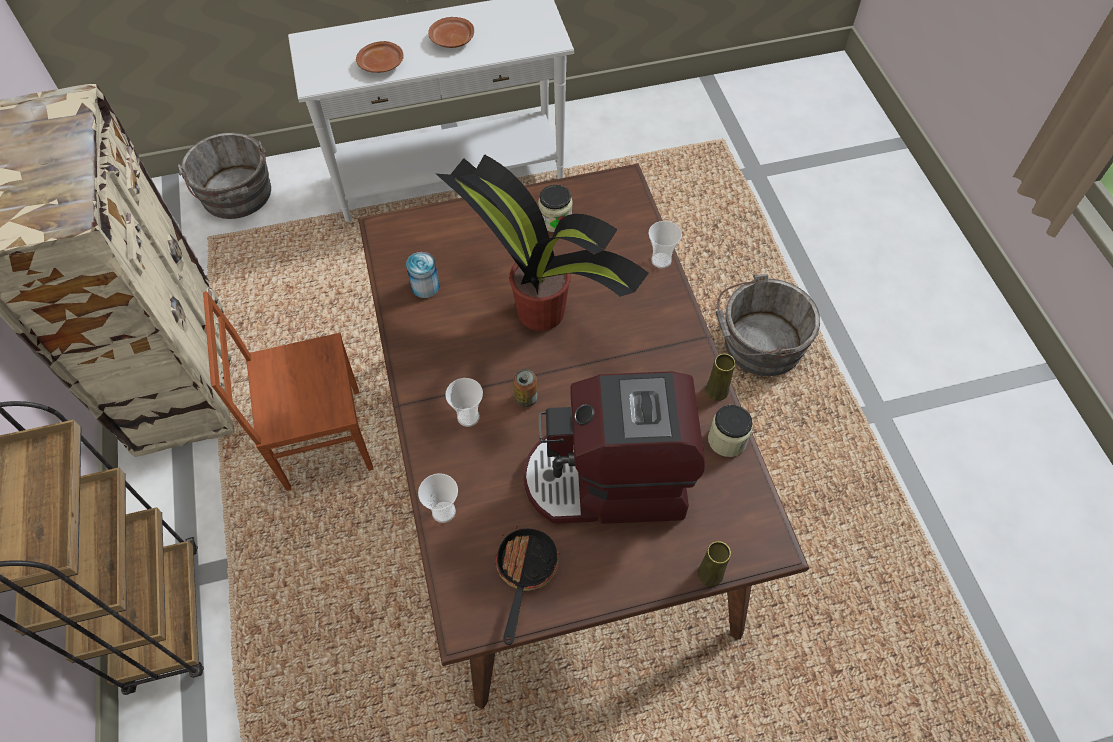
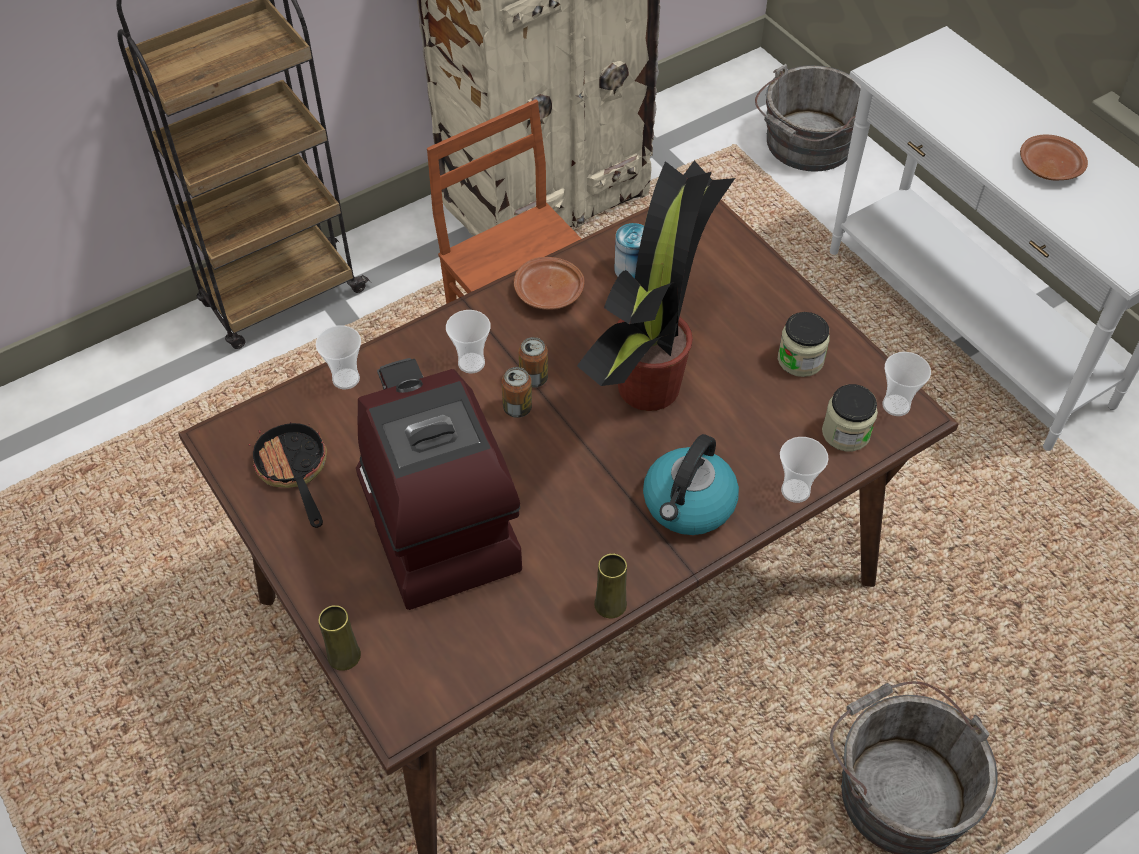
camera: 70 degrees right, 5 degrees down
(382, 64) = (956, 119): brown plate -> brown plate (549, 293)
(502, 379) = (533, 378): none -> can
(524, 573) = (294, 471): frying pan -> frying pan turned 105 degrees counterclockwise
(614, 186) = (896, 405): none -> cup
(651, 321) = (688, 505): none -> kettle
(727, 440) = (539, 633): jar -> jar (846, 433)

